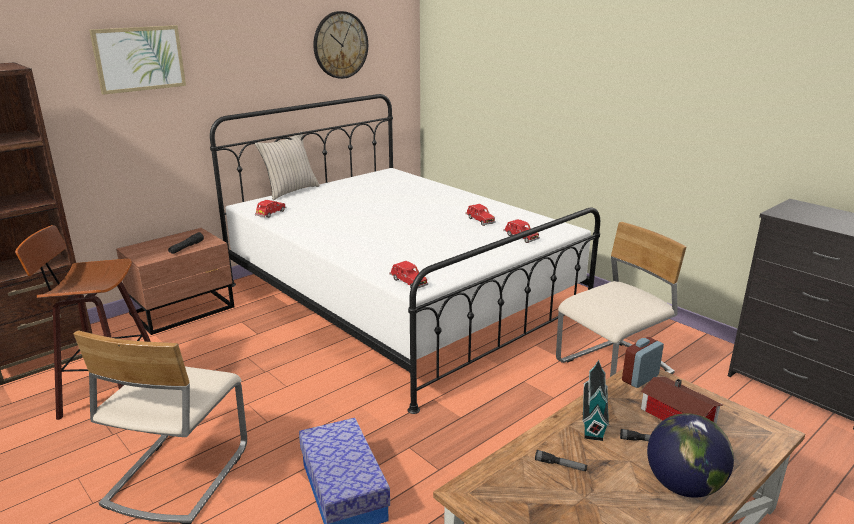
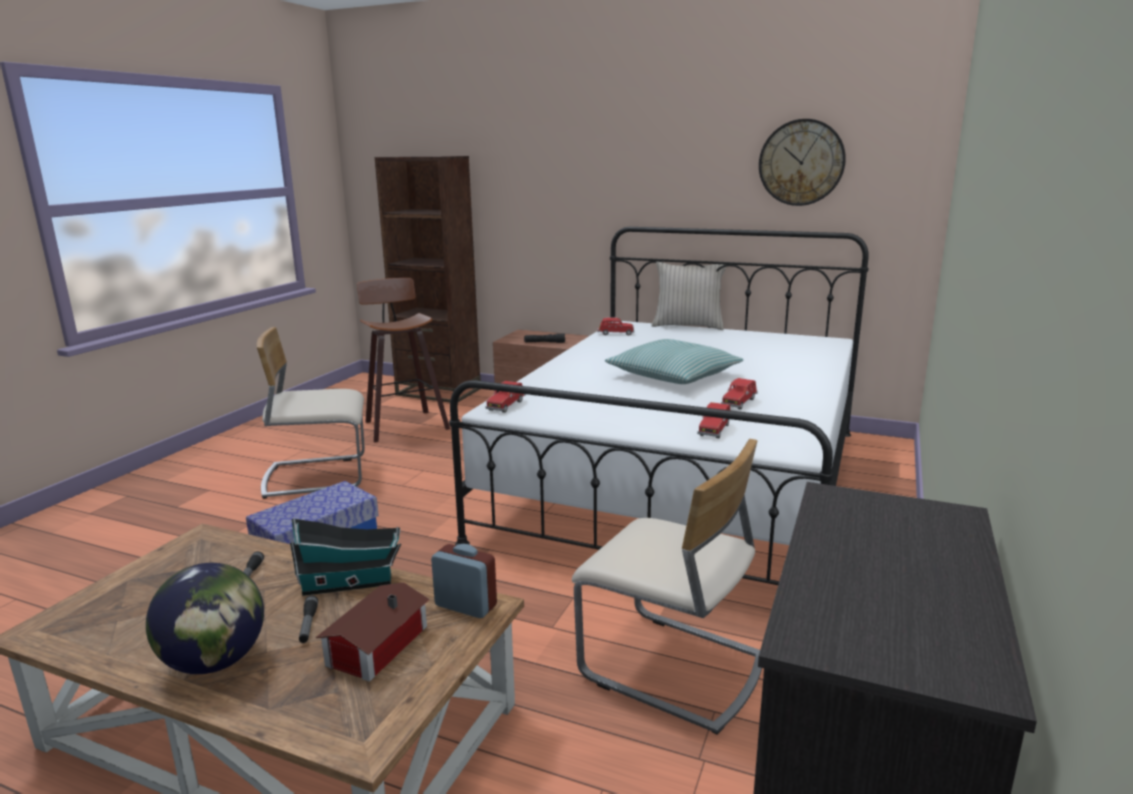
camera: 65 degrees right, 5 degrees down
(139, 58) = (564, 161): picture -> none
(404, 222) = (673, 375): none -> pillow

